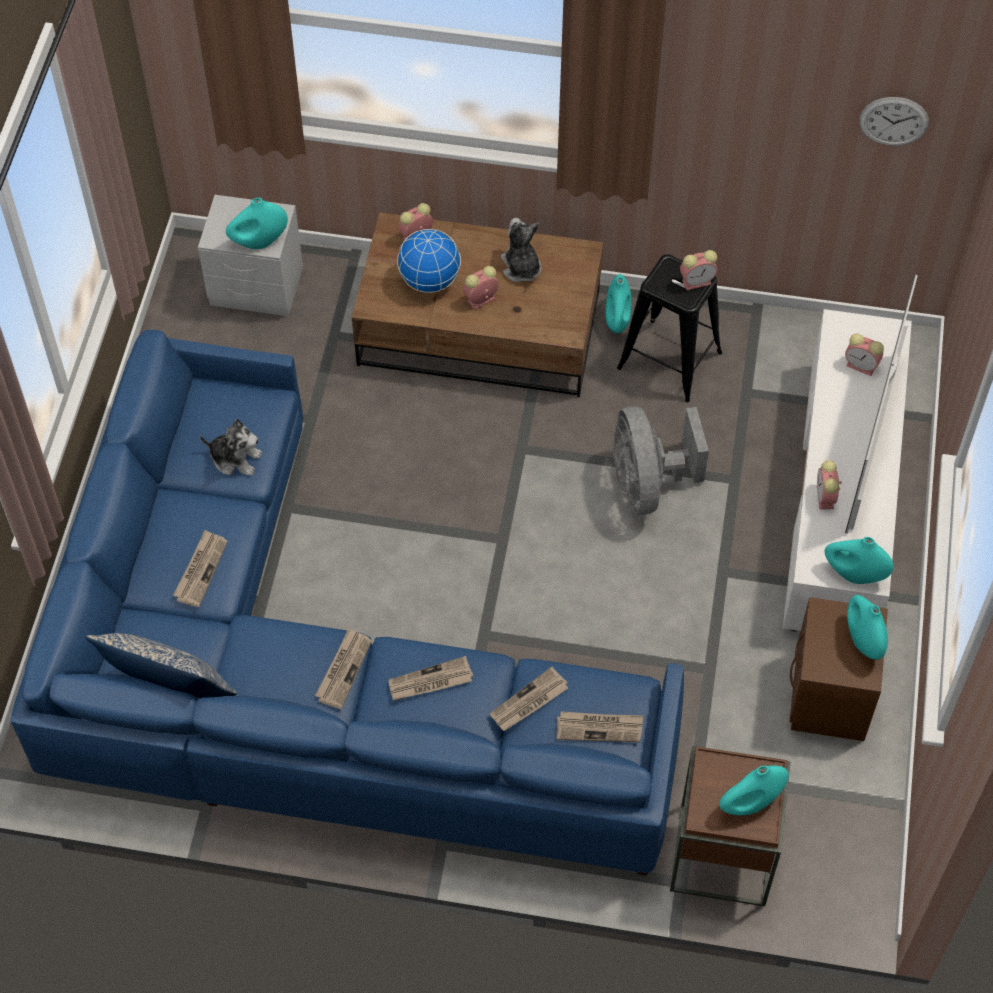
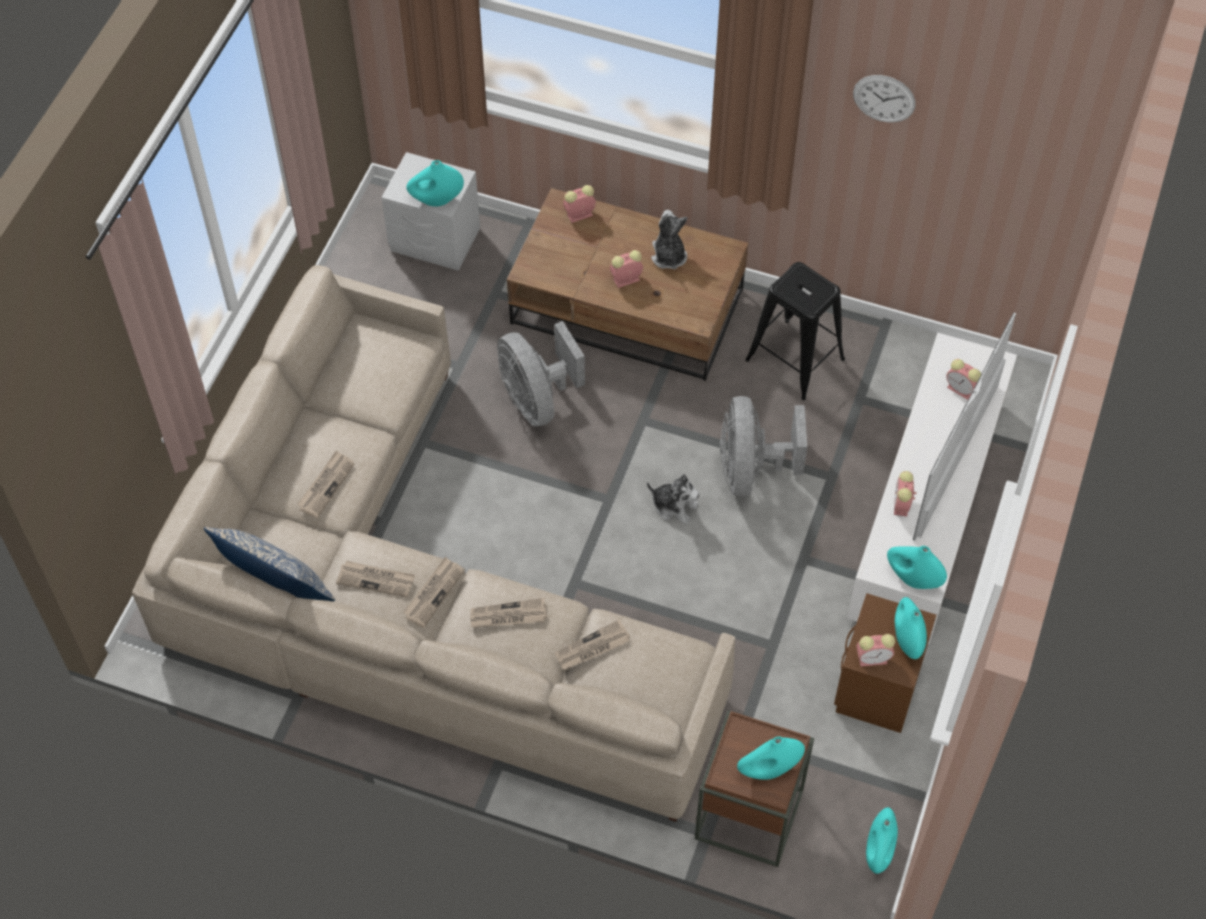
camera: 10 degrees right, 0 degrees up
(235, 458) = (376, 391): plush toy -> plush toy (674, 506)
(305, 677) = (407, 596): blue sofa -> beige sofa
(402, 443) = (537, 399): none -> grey fan
(430, 280) = (584, 256): globe -> none
(599, 728) = (651, 681): newspaper -> newspaper (376, 580)
(617, 321) = (754, 316): turquoise vase -> turquoise vase (878, 851)
(697, 281) = (822, 290): alarm clock -> alarm clock (873, 658)
(893, 121) = (1015, 168): wall clock -> wall clock (884, 98)

